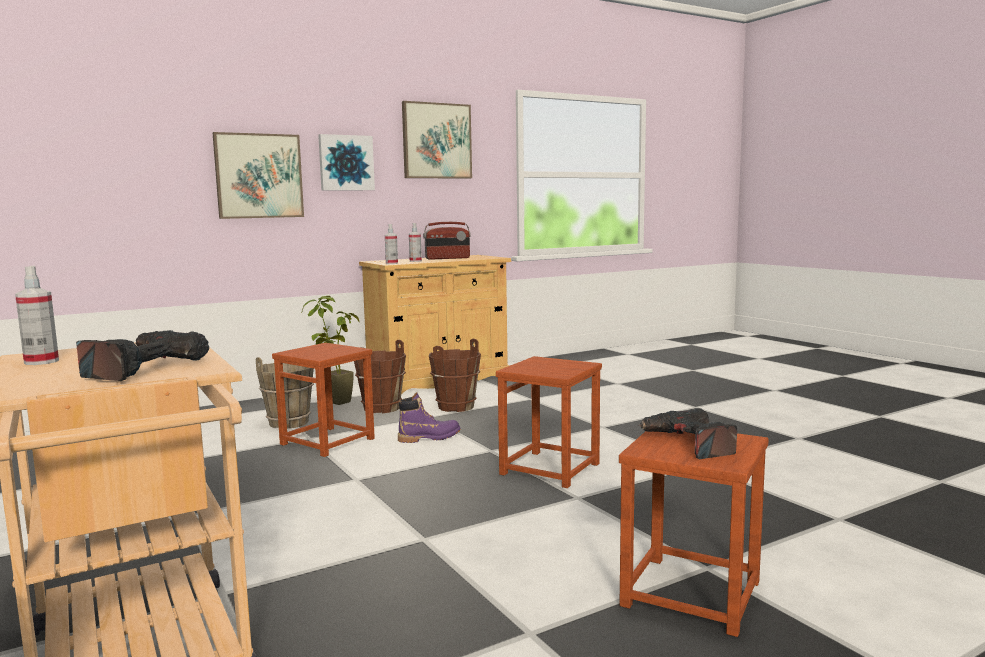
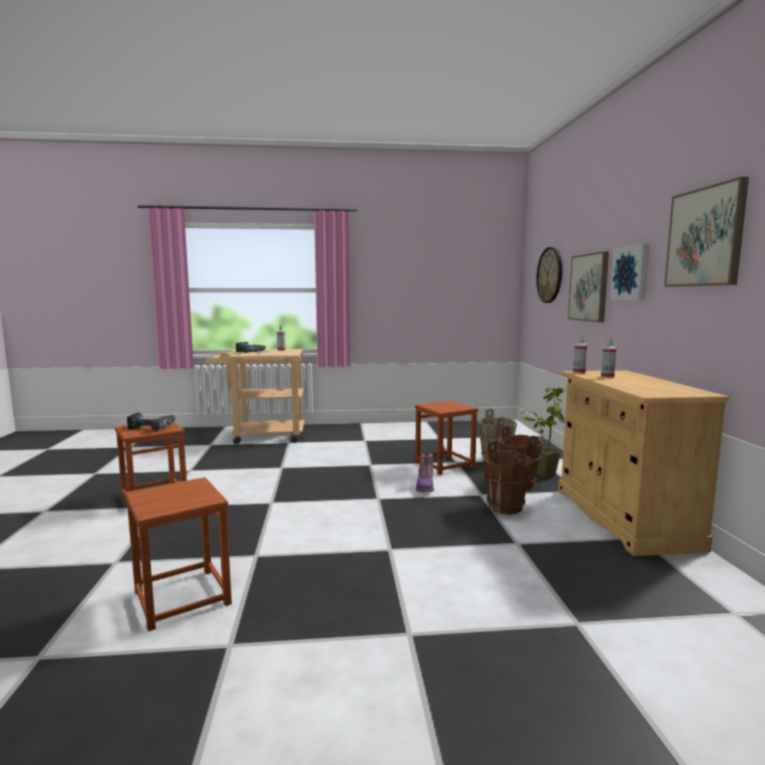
camera: 115 degrees right, 0 degrees up
(122, 153) = (550, 275): none -> wall clock
(447, 258) = (645, 384): radio -> none
(550, 469) = (321, 506): brown stool -> brown stool (181, 598)

